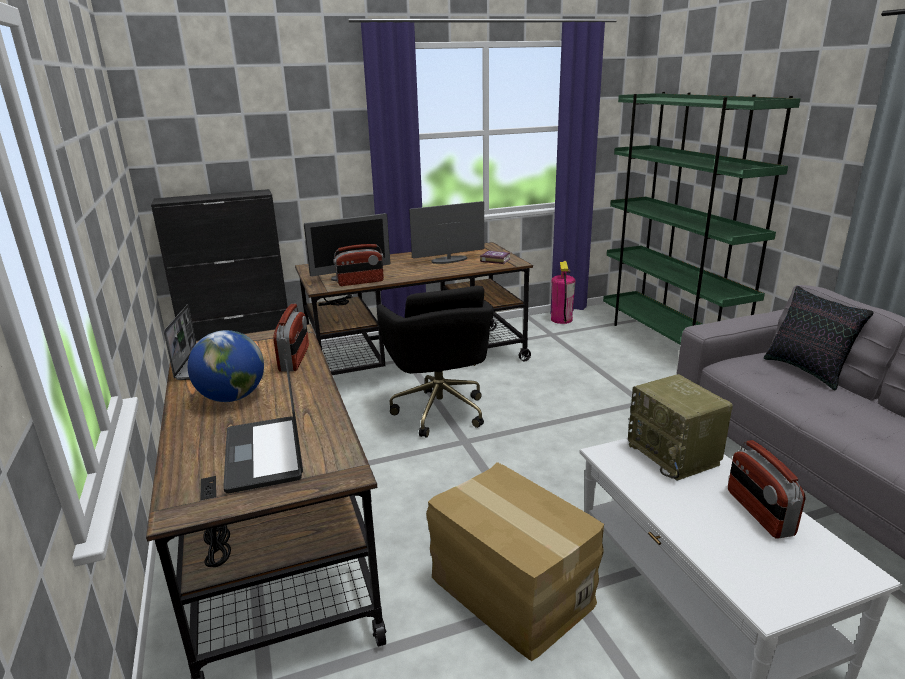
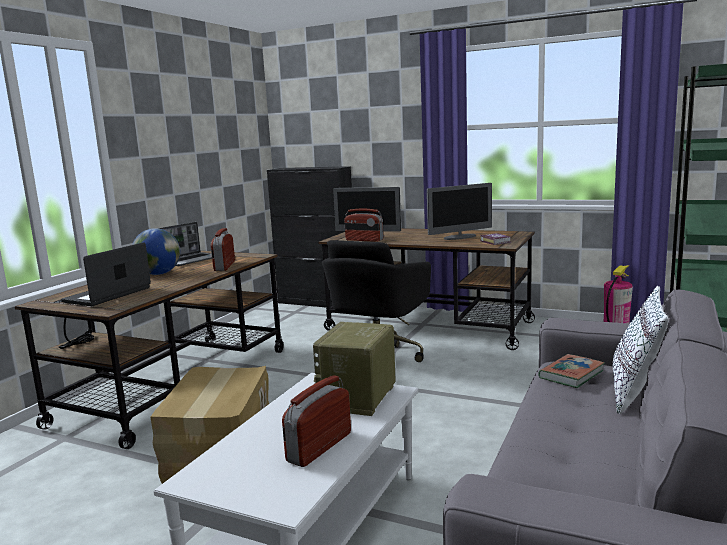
camera: 45 degrees right, 10 degrees down
(295, 359) = (224, 266): radio -> radio turned 135 degrees clockwise
(449, 260) = (460, 237): monitor -> monitor turned 135 degrees clockwise
(754, 371) = (571, 375): none -> book
(806, 371) = (634, 393): black pillow -> white pillow

